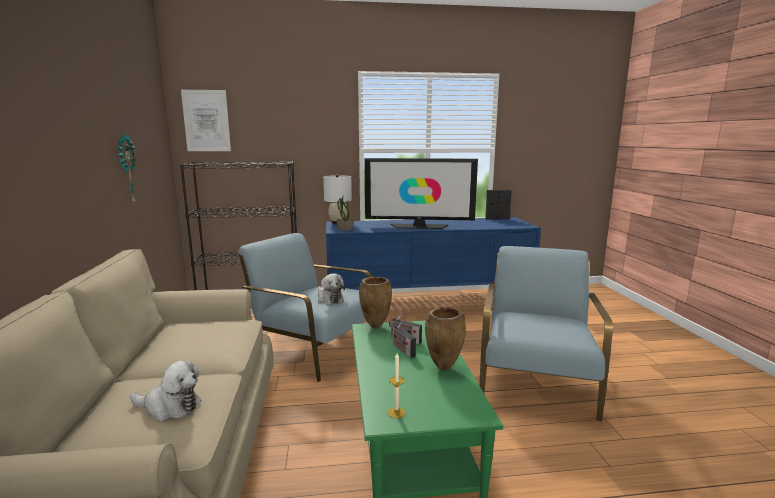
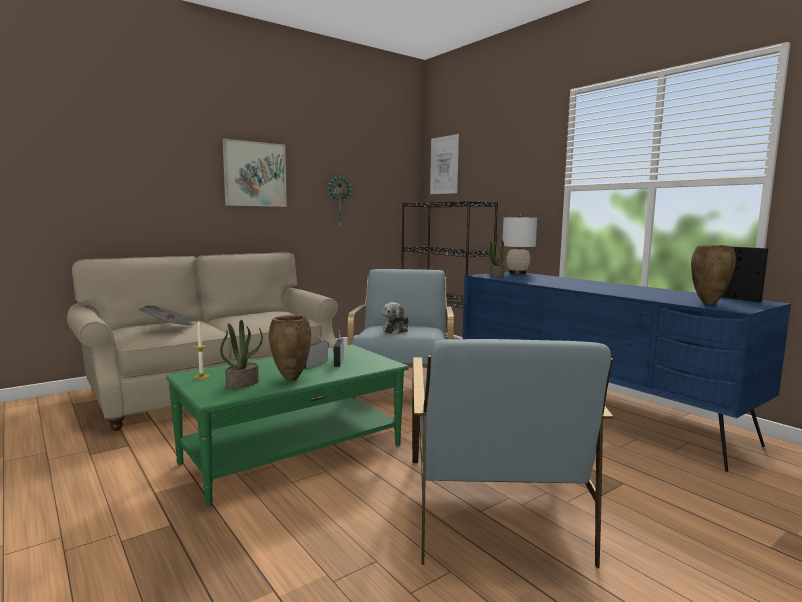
camera: 60 degrees right, 5 degrees down
(54, 141) = (255, 174): none -> picture
(170, 407) = (169, 329): plush toy -> newspaper
(375, 327) = (354, 350): brown vase -> brown vase (707, 303)
(419, 226) = (575, 285): television -> none
(438, 393) = (242, 383): none -> potted plant
(536, 381) = (490, 505): blue armchair -> blue armchair turned 105 degrees clockwise

